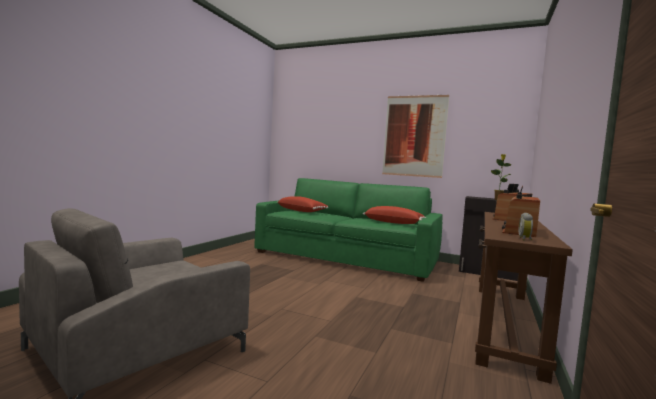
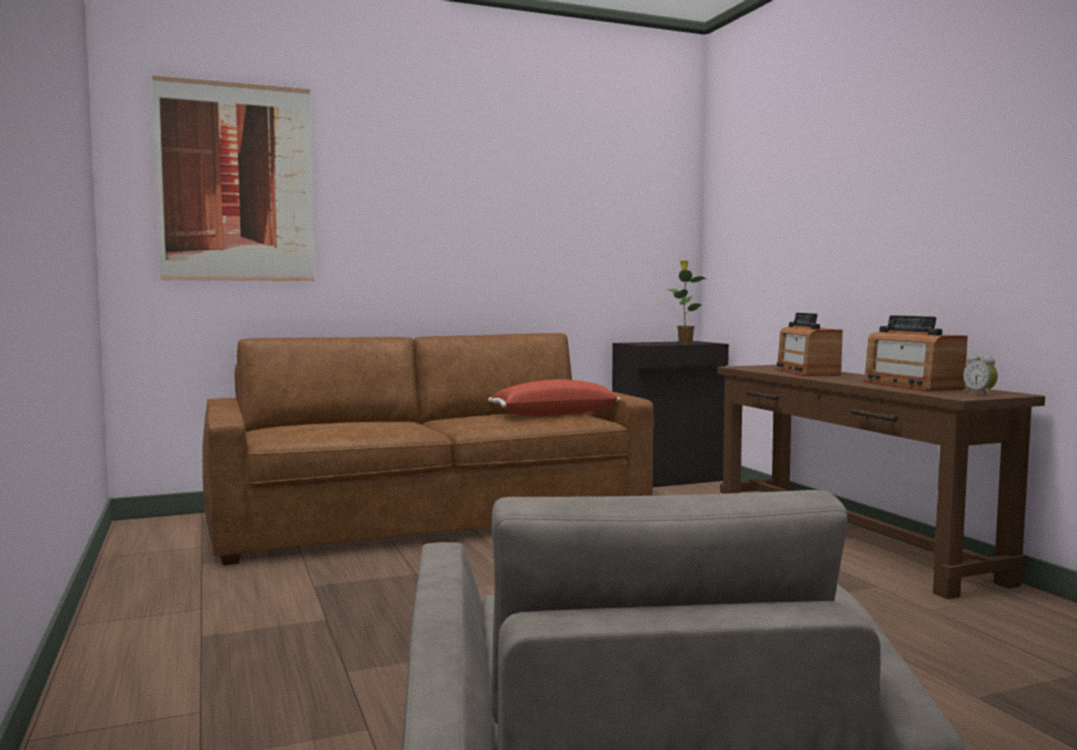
camera: 45 degrees left, 0 degrees up
(301, 211) = (314, 426): red pillow -> none
(346, 257) = (429, 517): green sofa -> brown sofa
(414, 136) = (506, 224): picture -> picture (236, 182)

